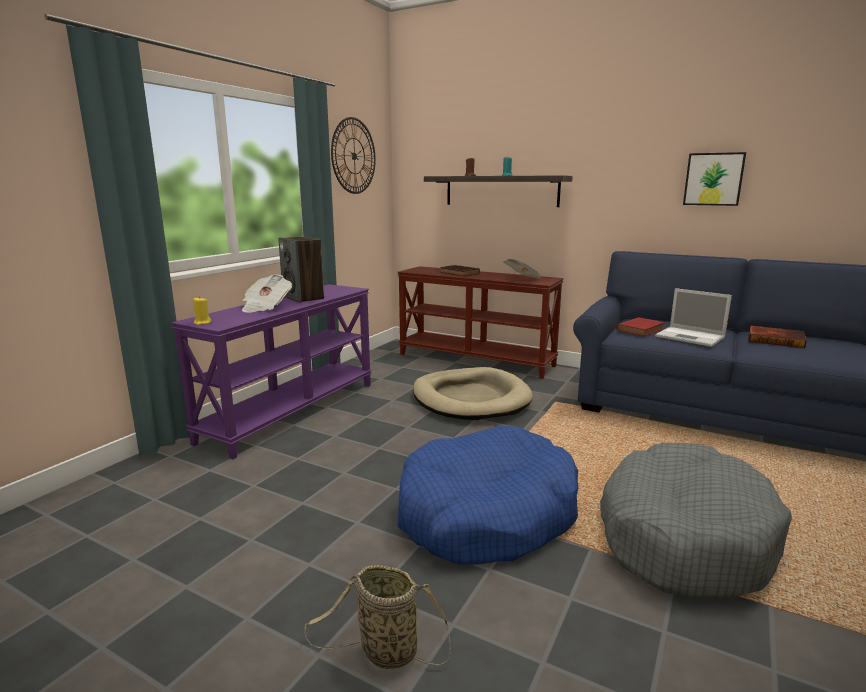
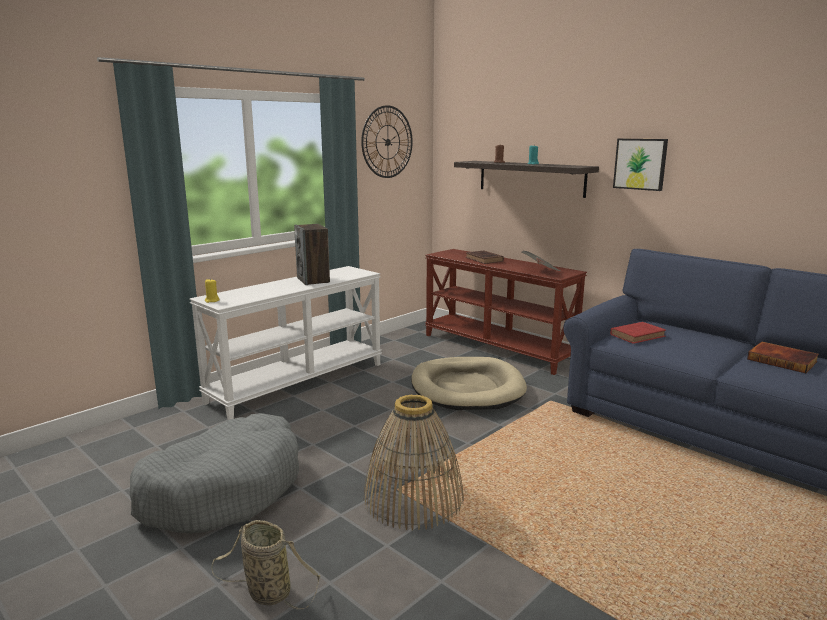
camera: 15 degrees right, 0 degrees up
(266, 307) = (274, 288): newspaper -> none
(291, 411) = (297, 382): purple console table -> white console table
(486, 514) = (413, 498): blue dog bed -> basket
(683, 536) = (586, 548): grey dog bed -> grey dog bed (223, 489)
(691, 337) = (685, 349): laptop -> none
(713, 179) = (742, 177): picture -> picture (640, 164)

